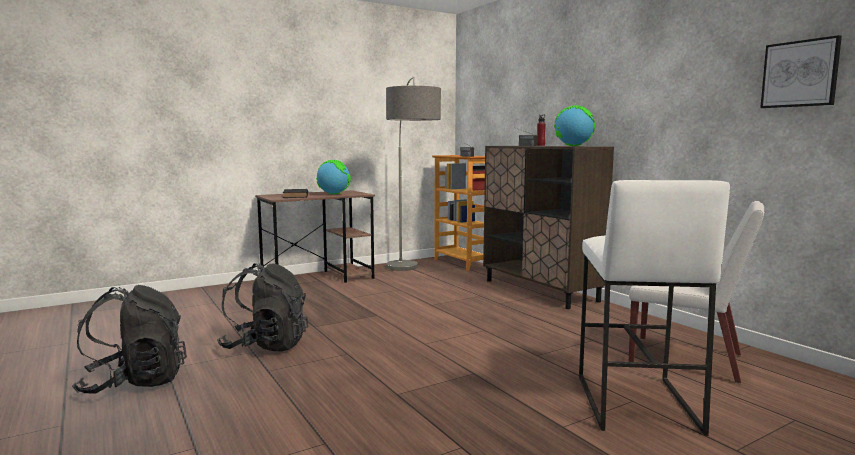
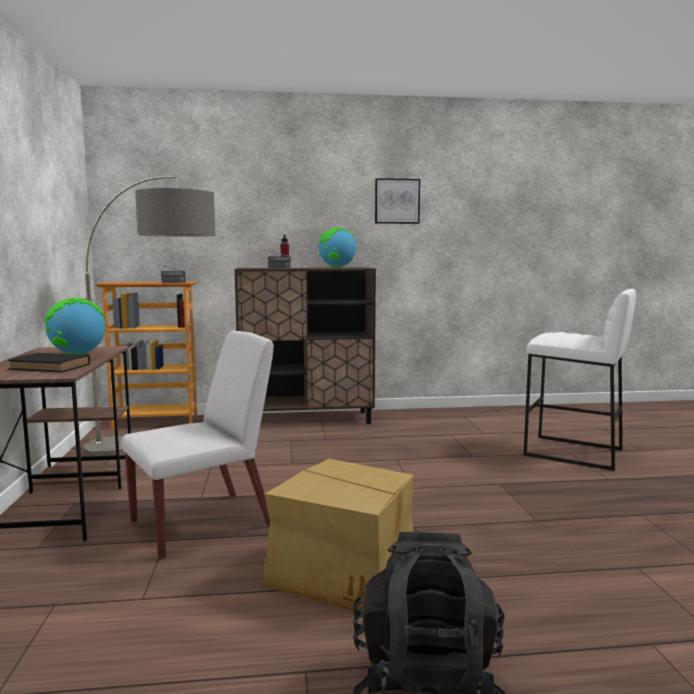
camera: 65 degrees left, 0 degrees up
(266, 345) = (345, 573): black backpack -> cardboard box
(687, 359) = (505, 423): white chair -> white chair (203, 523)
(800, 74) = (512, 217): picture -> picture (397, 201)

